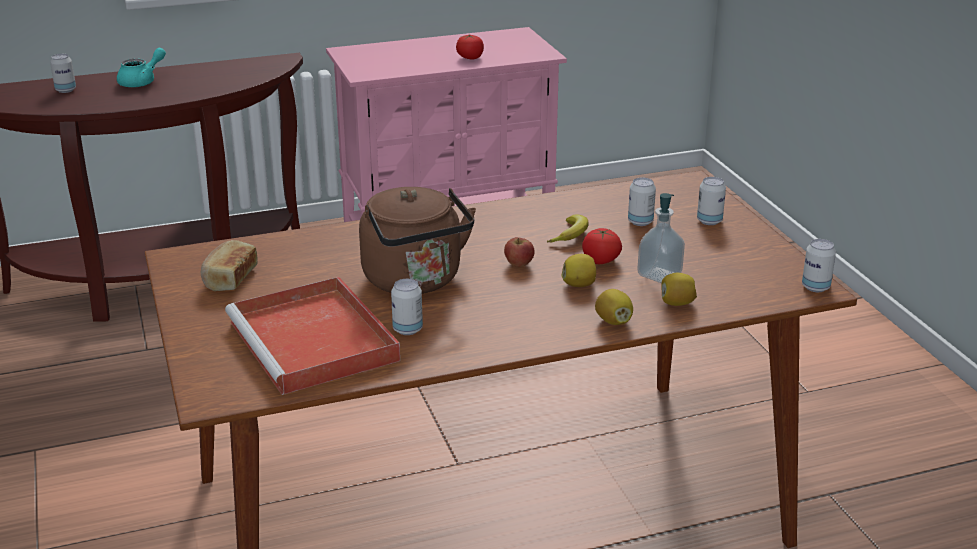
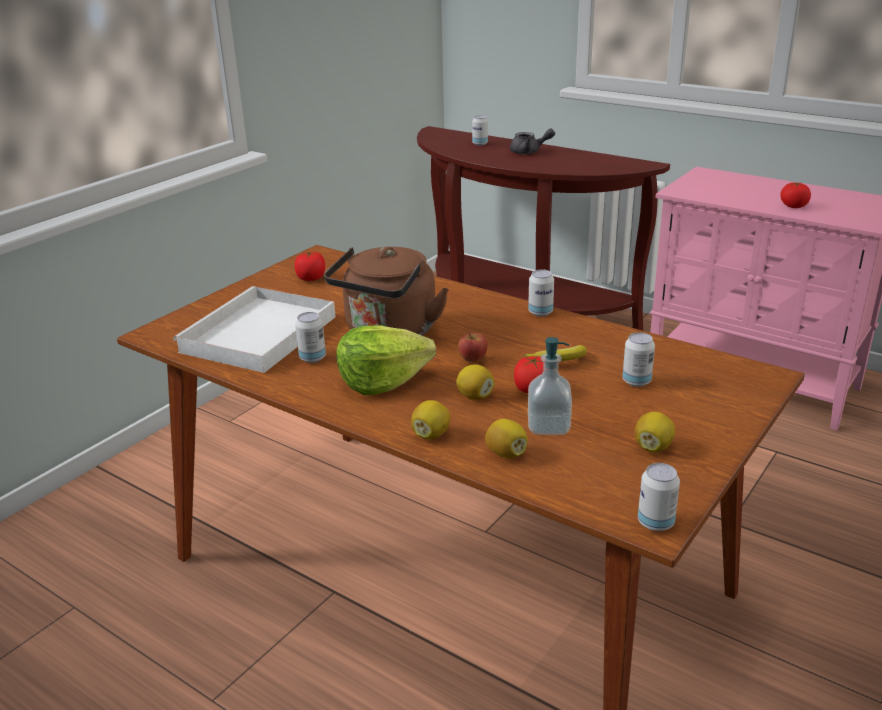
camera: 55 degrees right, 0 degrees up
(142, 82) = (529, 152): turquoise teapot -> grey teapot
(229, 278) = (311, 278): bread -> tomato
(315, 342) = (258, 335): red tray -> white tray
(499, 312) = (382, 381): none -> lettuce
(709, 221) = (699, 413): can -> can (540, 312)
(731, 252) = (653, 447): none -> lemon

